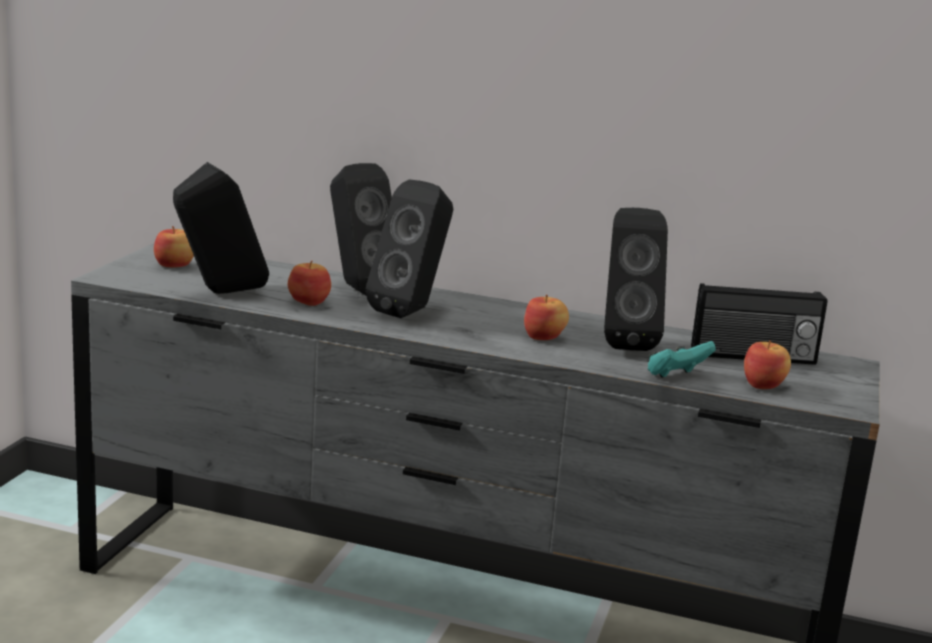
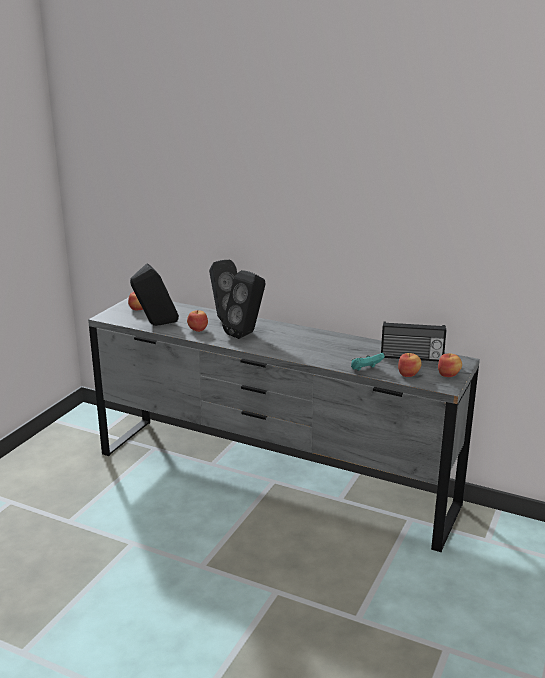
camera: 10 degrees right, 5 degrees up
(544, 337) = (308, 347): apple -> apple (449, 374)
(624, 342) = (348, 350): black speaker -> none

